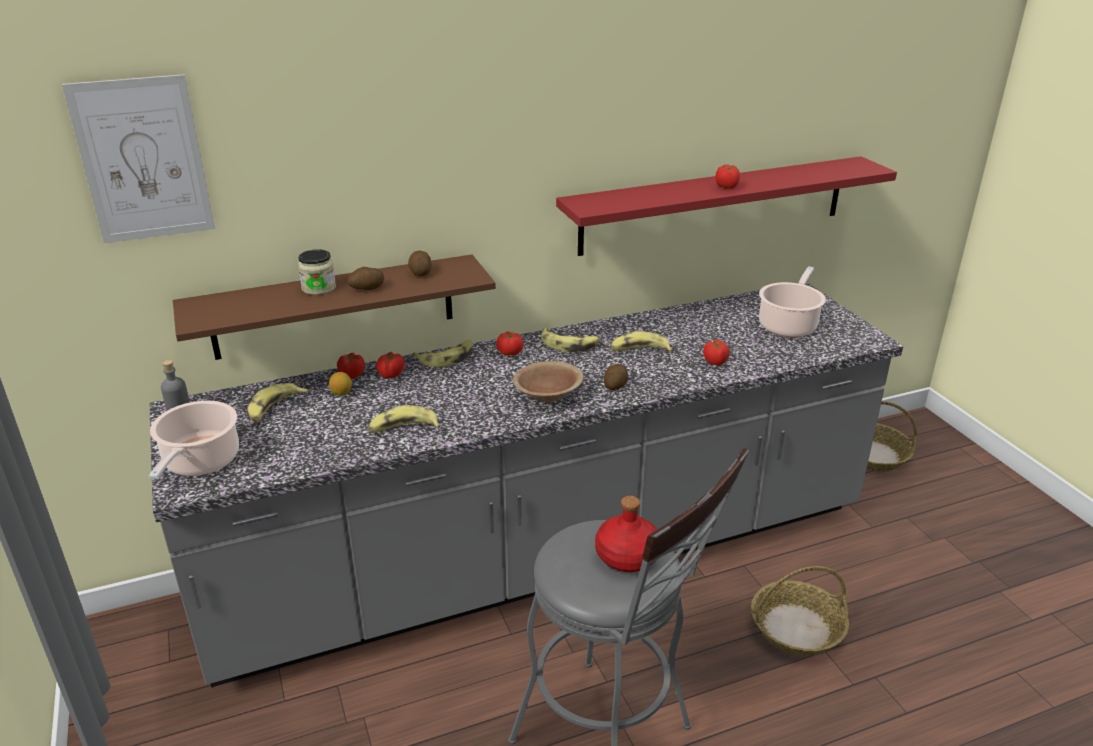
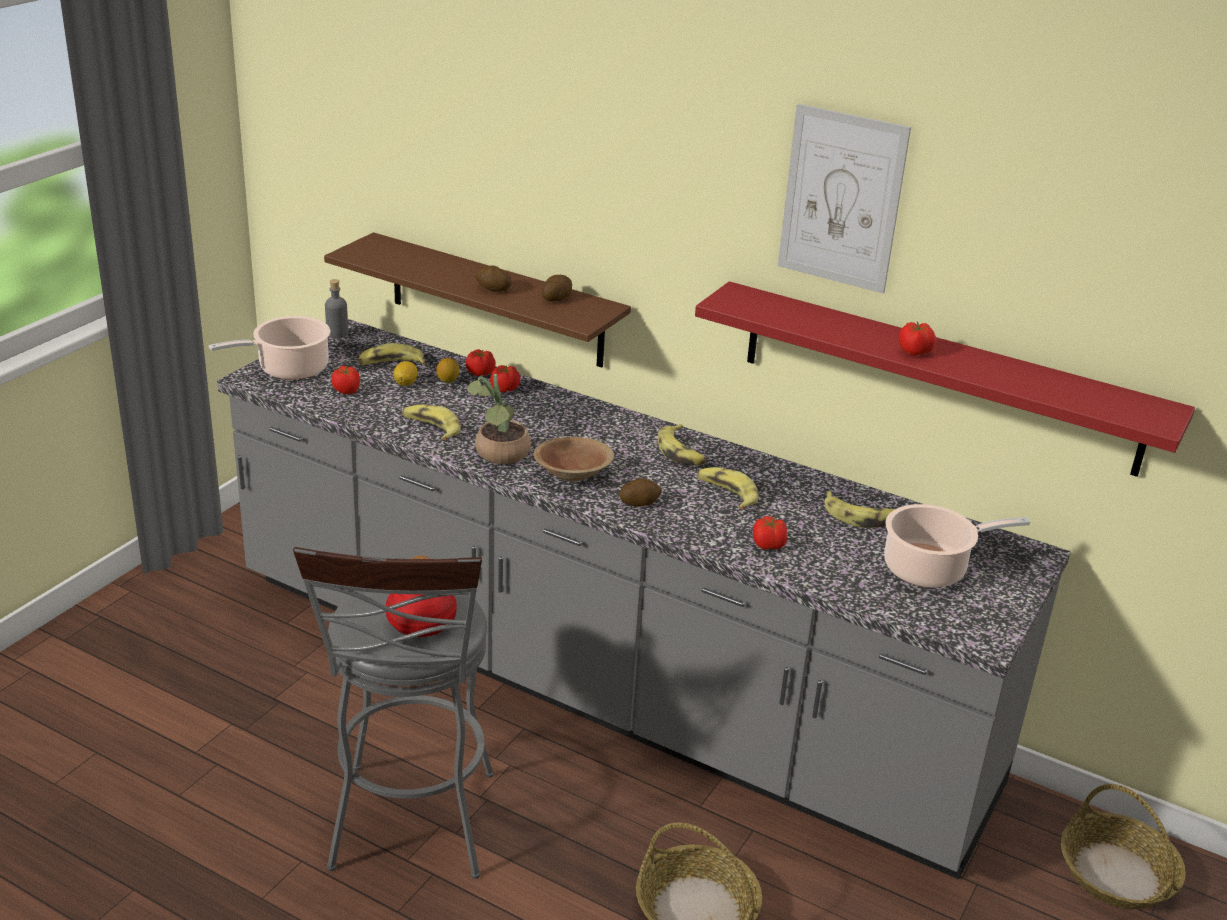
camera: 50 degrees right, 0 degrees up
(143, 160) = (370, 99): picture -> picture (842, 199)
(316, 413) = (405, 383): none -> lemon
(319, 288) = (466, 271): jar -> none
(446, 358) = (567, 402): banana -> banana (860, 516)
(484, 415) = (499, 455): none -> potted plant
(510, 353) = (621, 428): tomato -> tomato (346, 391)

